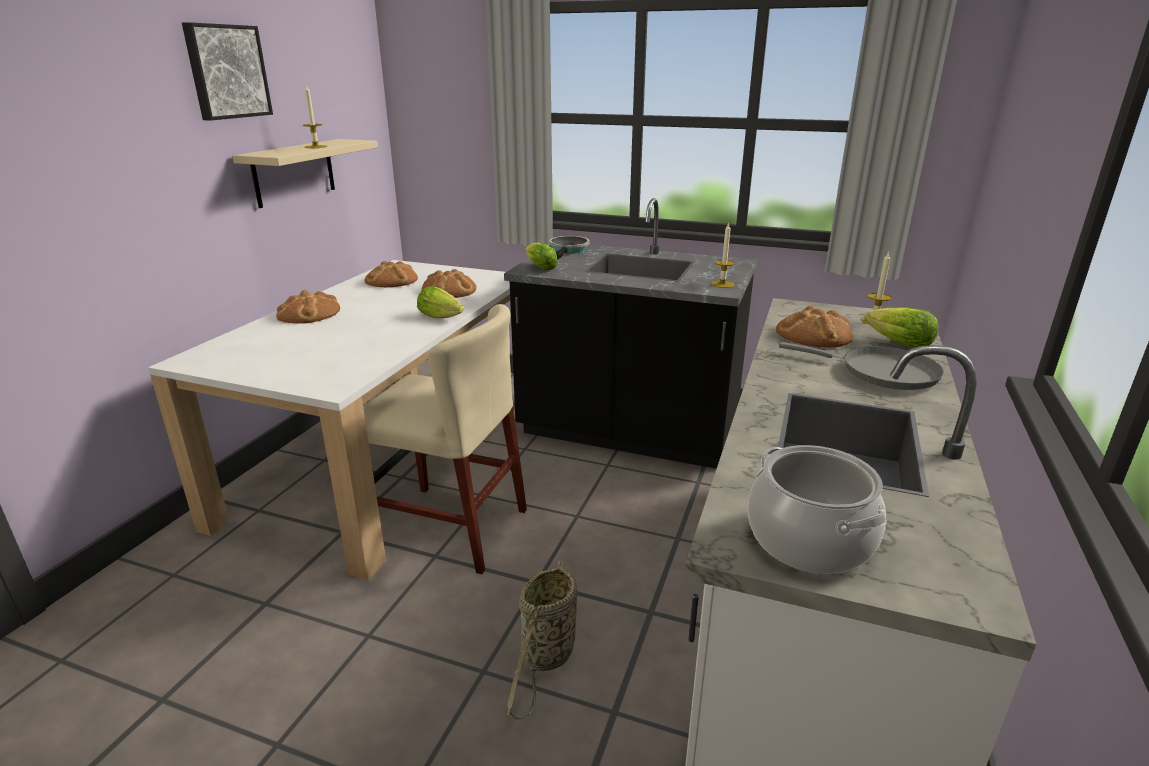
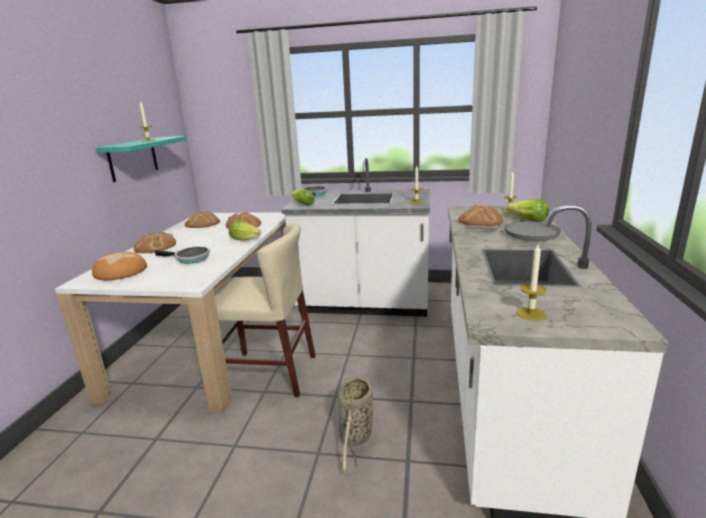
camera: 10 degrees left, 5 degrees down
(226, 72) = (89, 94): picture -> none
(245, 351) = (121, 271): none -> bread
(294, 172) = (133, 158): beige shelf -> turquoise shelf
(347, 341) = (190, 259): none -> frying pan
(628, 432) = (364, 303): black counter -> white counter
(810, 539) = (530, 313): cooking pot -> candle

